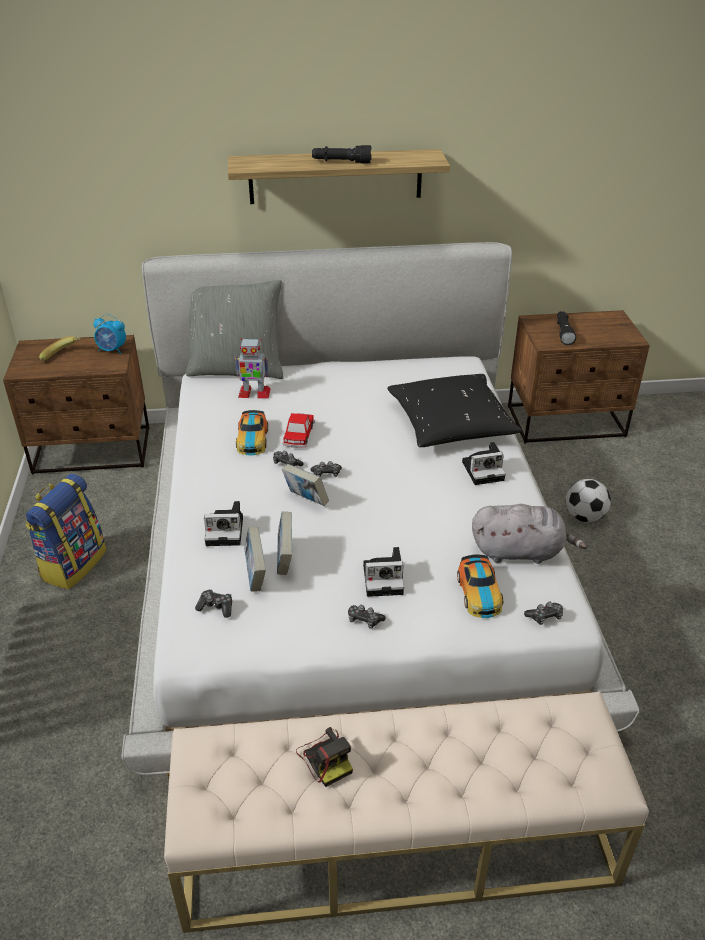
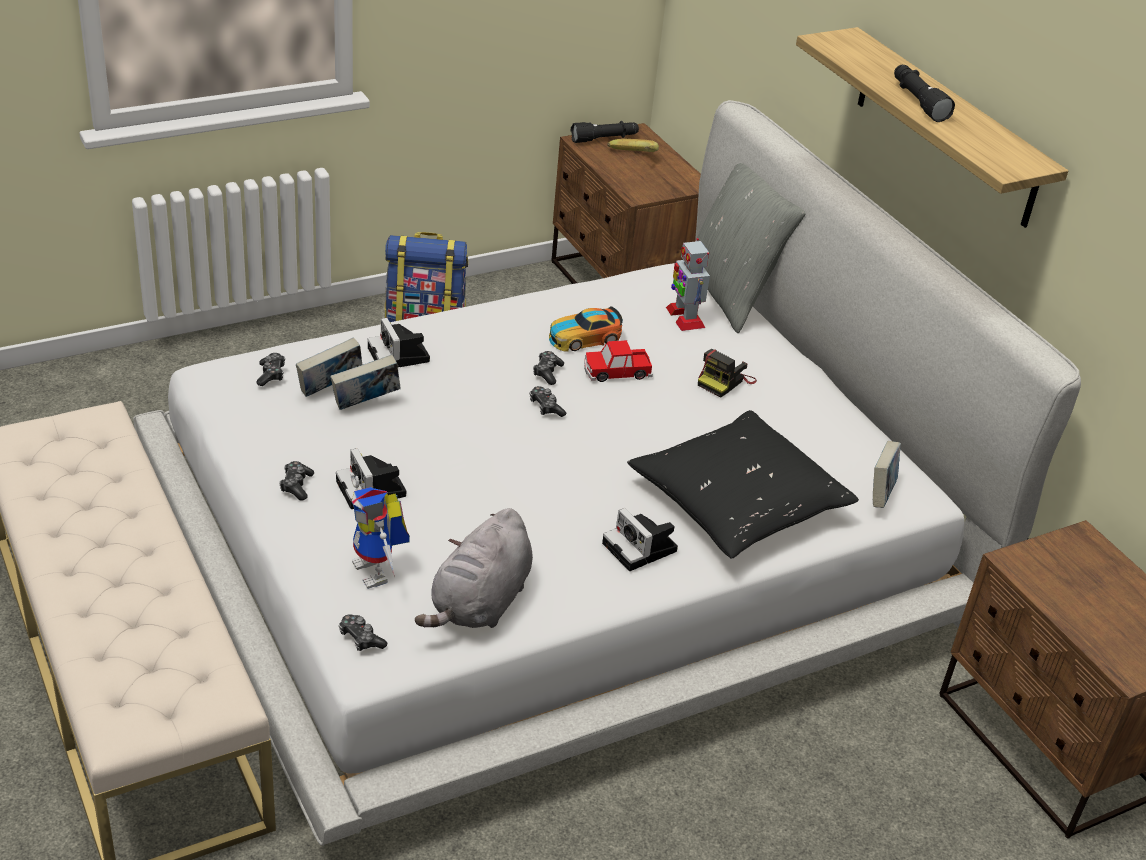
camera: 65 degrees right, 0 degrees up
(112, 350) = (671, 184): alarm clock -> none
(305, 500) = (483, 400): book -> book (880, 494)
(325, 758) = (102, 501): camera -> camera (725, 381)
(479, 593) = (378, 572): toy car -> toy robot
(520, 551) = (479, 604): grey plush toy -> grey plush toy turned 45 degrees clockwise
(563, 332) = (1073, 579): black flashlight -> black flashlight (604, 139)
(584, 517) = (792, 794): football -> none

